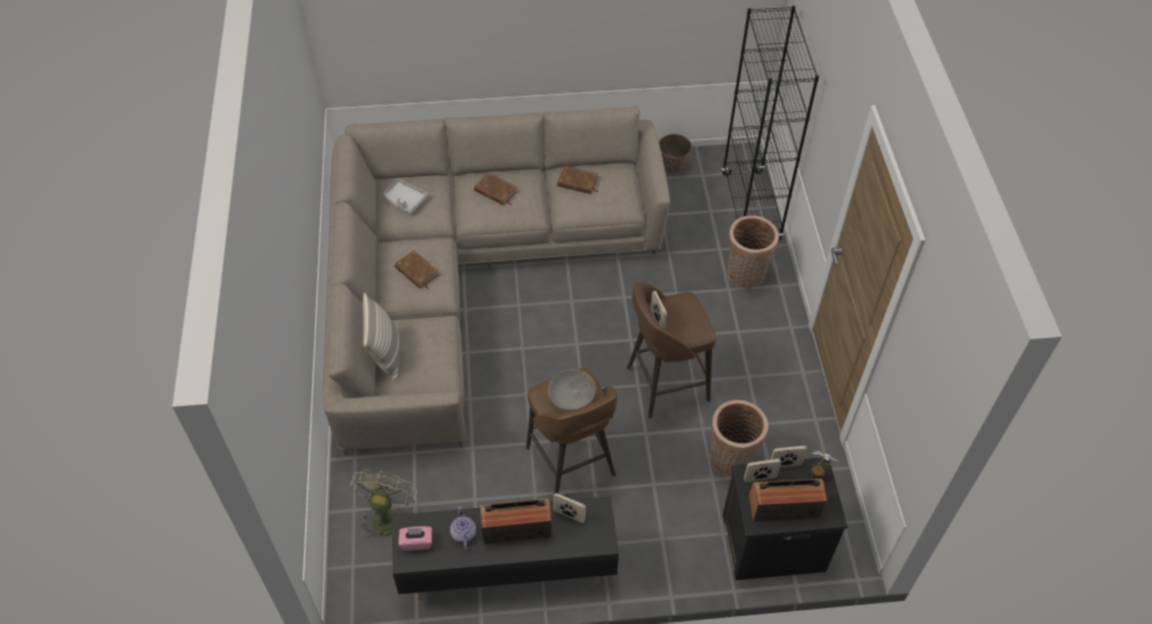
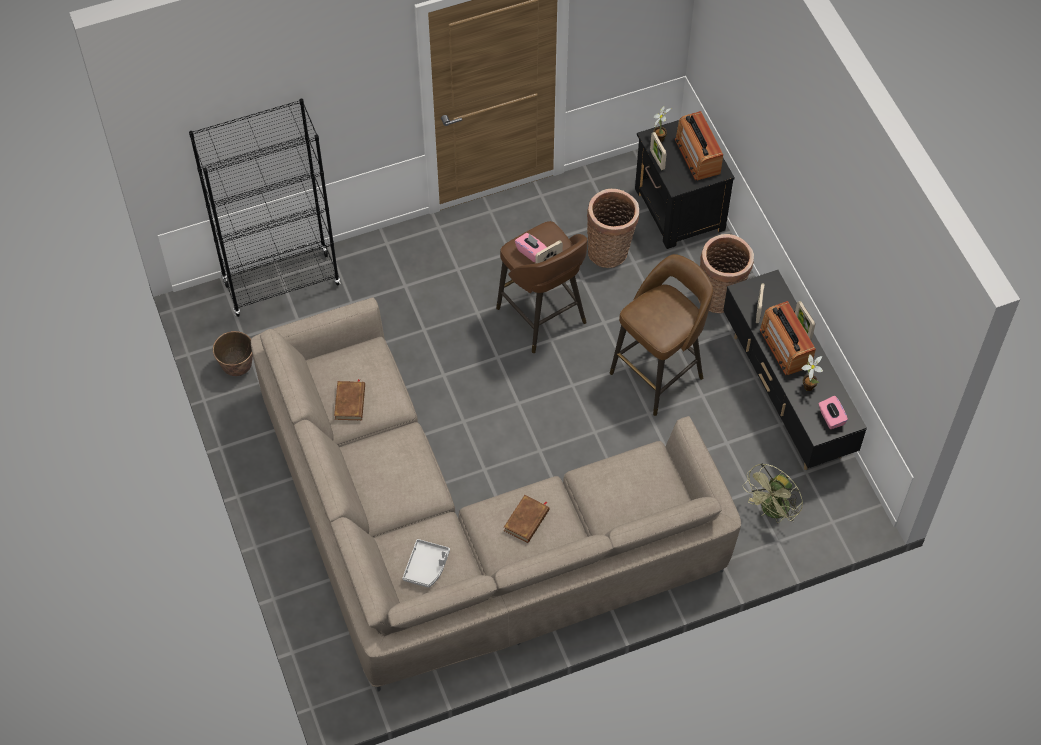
camera: 105 degrees left, 5 degrees up
(386, 355) = (642, 513): pillow -> none
(386, 515) = (772, 511): green fan -> green fan turned 45 degrees counterclockwise
(463, 534) = (808, 385): teapot -> potted plant
(495, 191) = (386, 478): brown book -> none
(571, 397) = (661, 313): grey bowl -> none
(677, 310) = (531, 252): none -> pink tissue box
(745, 277) = (384, 274): basket -> basket (721, 296)
(760, 478) = (677, 175): picture frame -> picture frame (802, 329)

